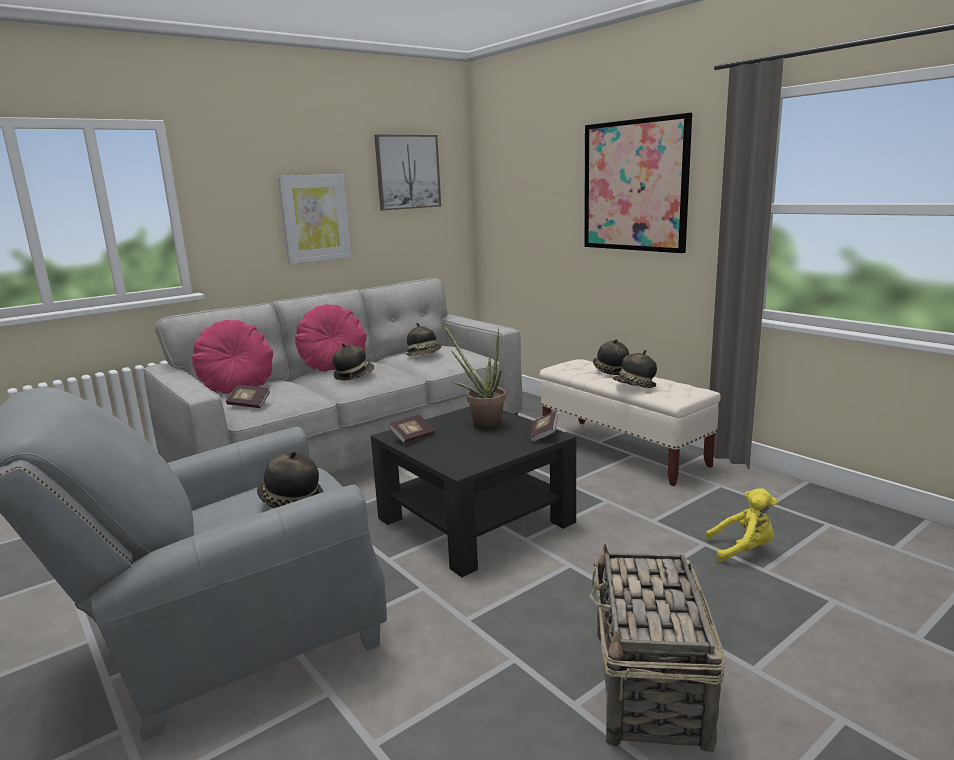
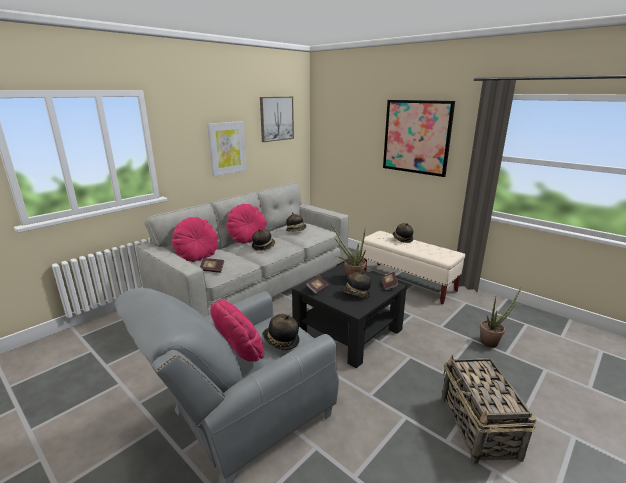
camera: 10 degrees left, 5 degrees up
(211, 520) = (238, 356): none -> pink pillow
(634, 386) = (420, 250): hat -> hat (356, 294)
(743, 550) = (492, 342): yellow plush toy -> potted plant

